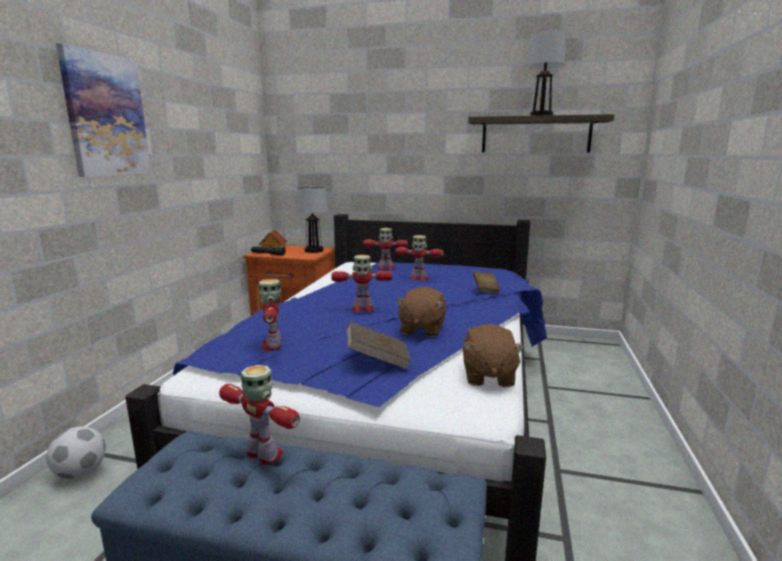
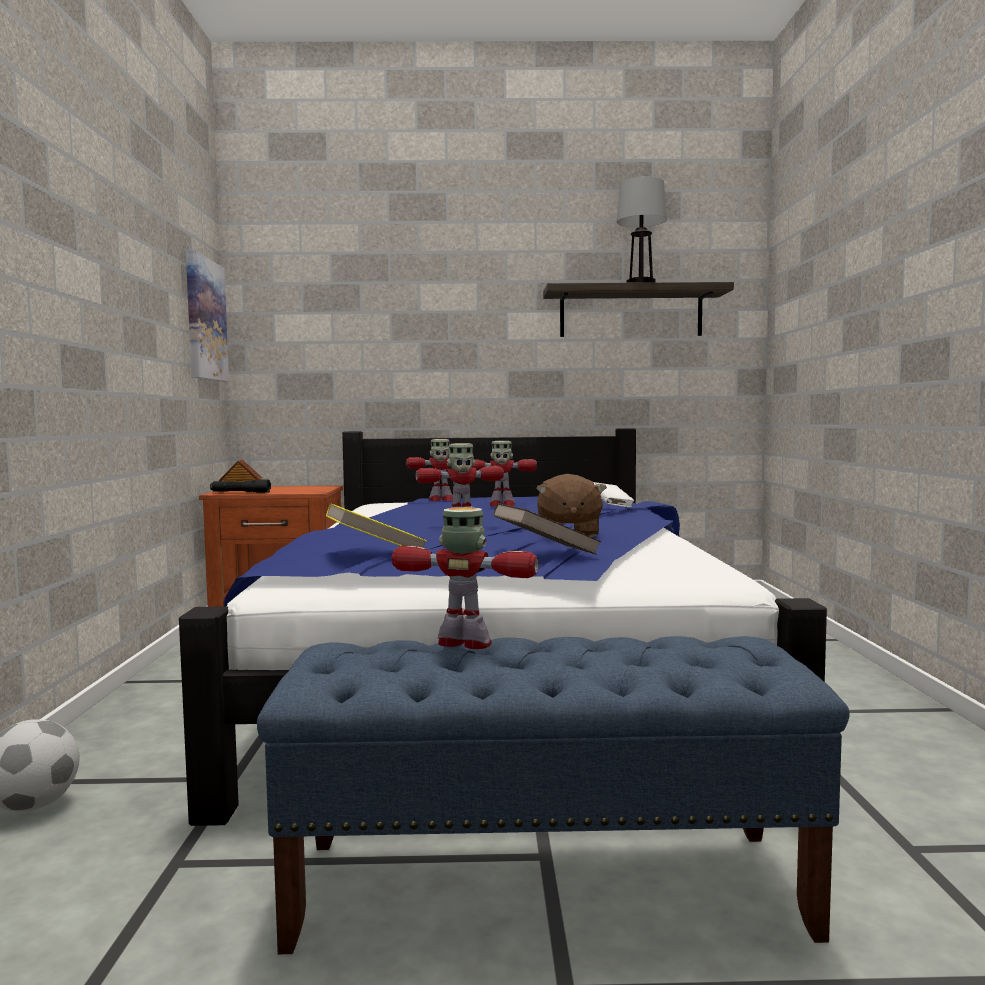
camera: 15 degrees left, 10 degrees down
(106, 115) = (56, 229): picture -> picture (205, 319)
(273, 345) = (375, 552): toy robot -> yellow book
(314, 251) = (312, 488): table lamp -> none
(485, 290) = (611, 506): brown book -> white book
(488, 376) = (696, 561): brown plush toy -> none

